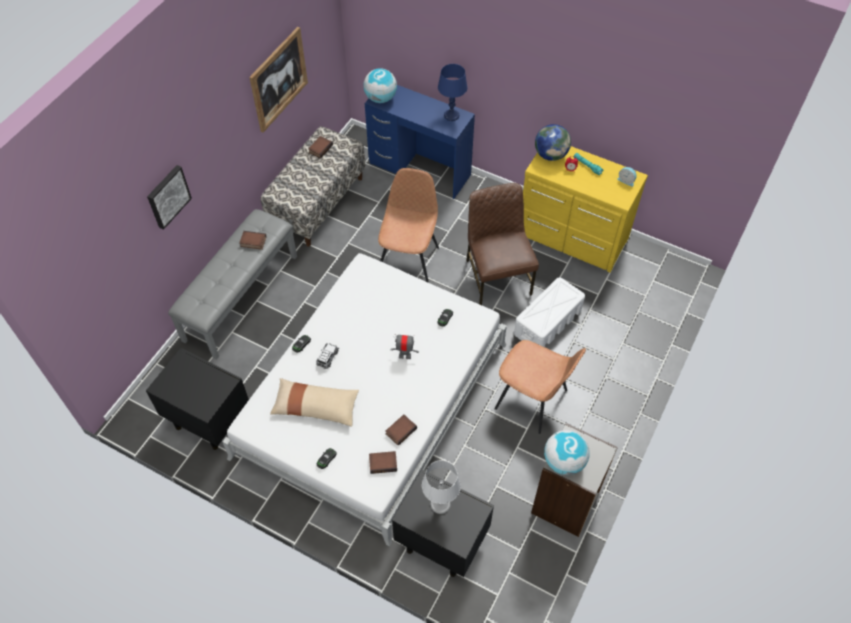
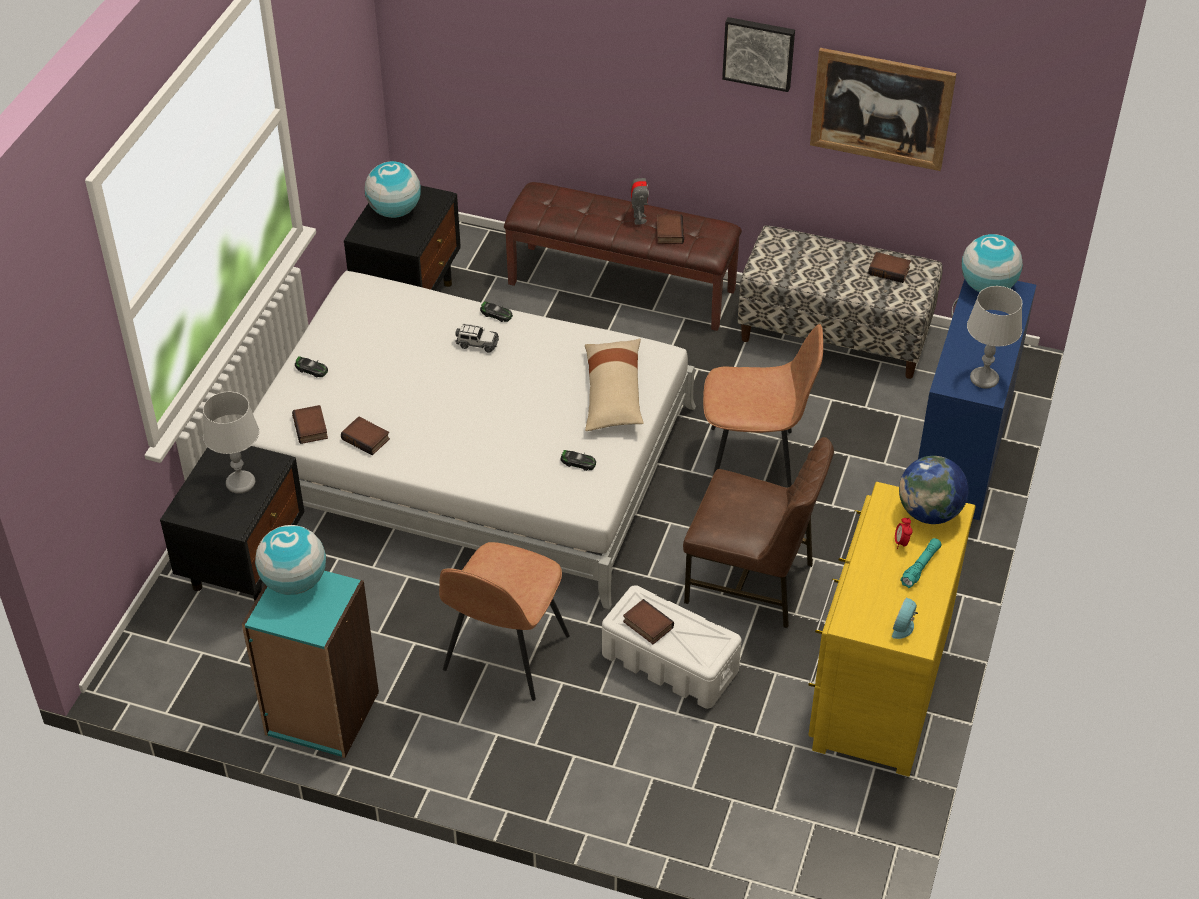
camera: 80 degrees right, 10 degrees down
(167, 196) = (605, 50): picture -> picture (759, 52)
(187, 387) = (394, 211): none -> globe
(240, 297) = (622, 286): grey bench -> brown bench
(316, 406) = (392, 344): beige pillow -> beige pillow (613, 394)
(405, 355) = (496, 424): toy robot -> toy robot (639, 219)
(451, 115) = (984, 378): blue table lamp -> grey table lamp
(497, 276) = (752, 582): brown chair -> brown chair turned 45 degrees clockwise
(547, 316) = (646, 625): none -> book
(566, 503) = (321, 714): grey bookcase -> turquoise bookcase

